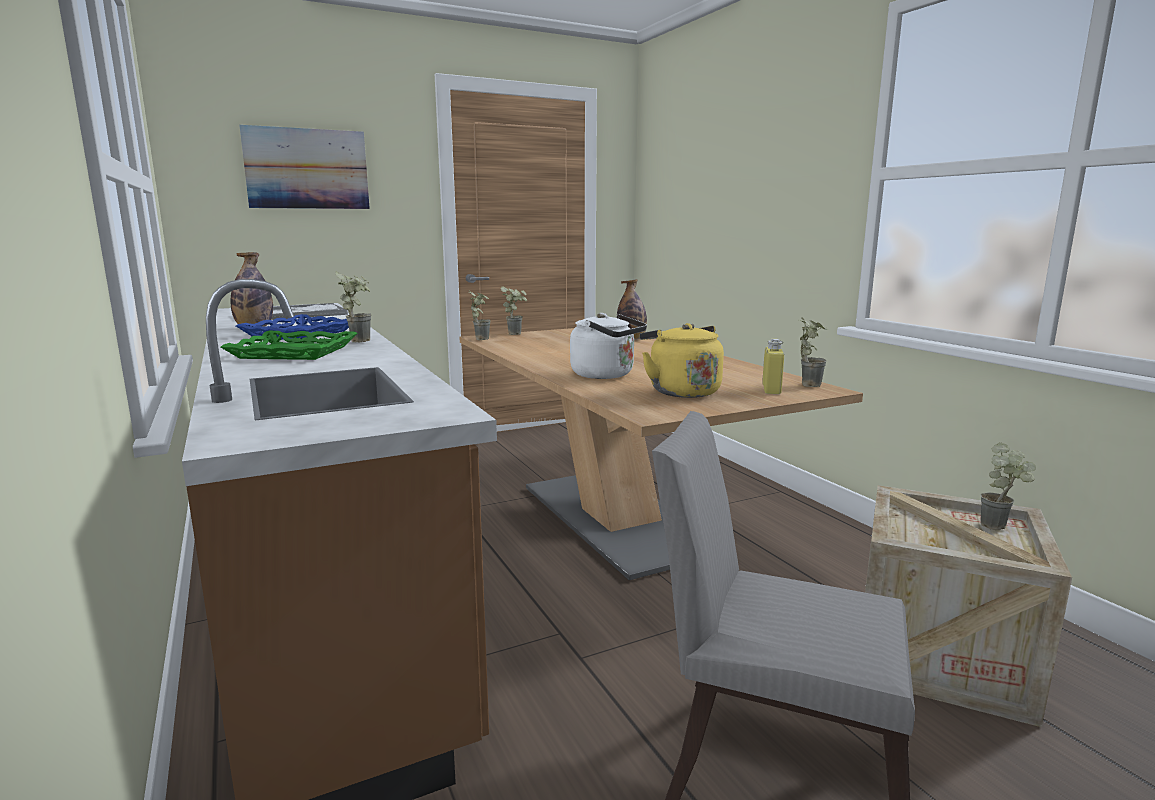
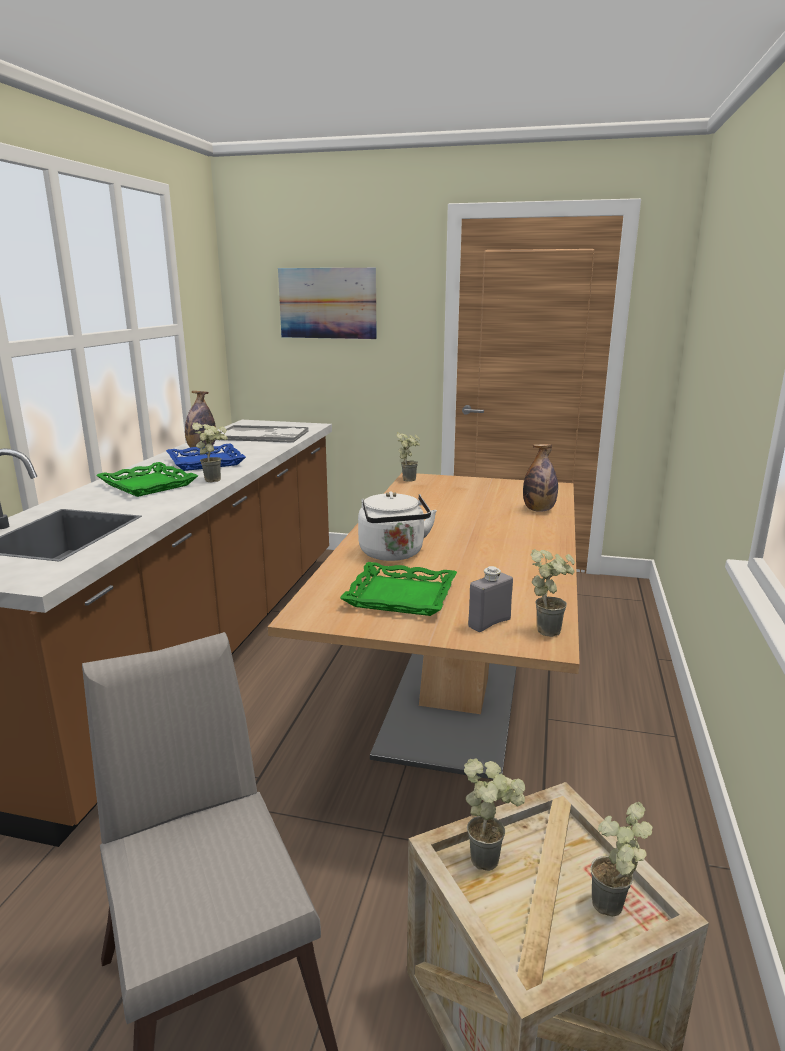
camera: 40 degrees right, 5 degrees up
(516, 333) = (454, 478): potted plant -> potted plant (491, 856)
(681, 391) = (401, 595): yellow kettle -> green tray
(771, 389) = (489, 623): yellow bottle -> grey bottle

